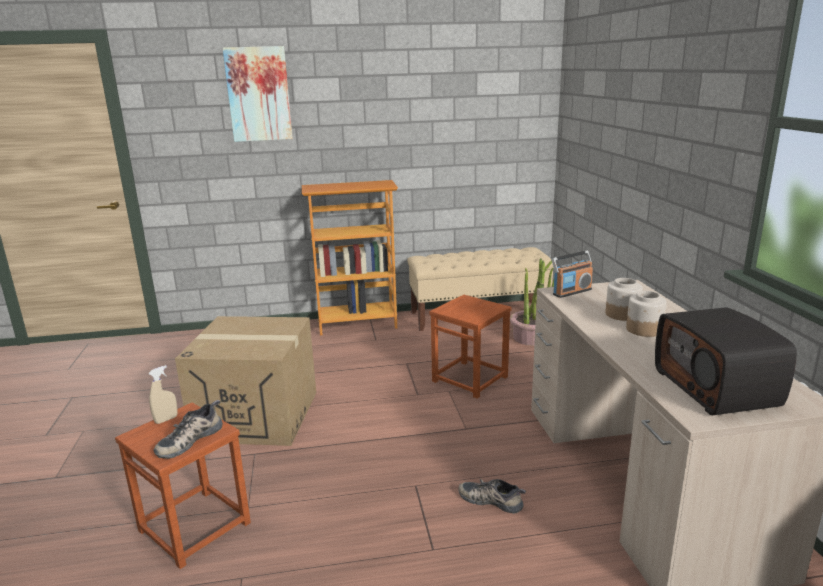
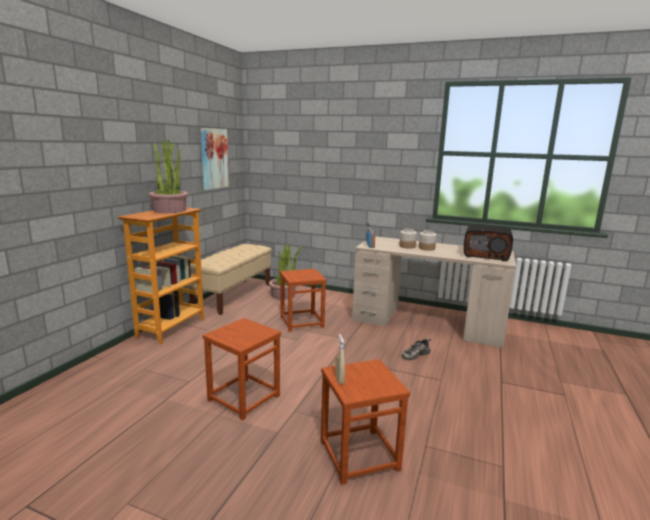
camera: 60 degrees left, 5 degrees down
(189, 439) = (378, 376): shoe -> none
(257, 415) = (243, 397): cardboard box -> brown stool
(258, 94) = (77, 132): picture -> picture (214, 159)
(363, 184) = (169, 210): none -> potted plant

